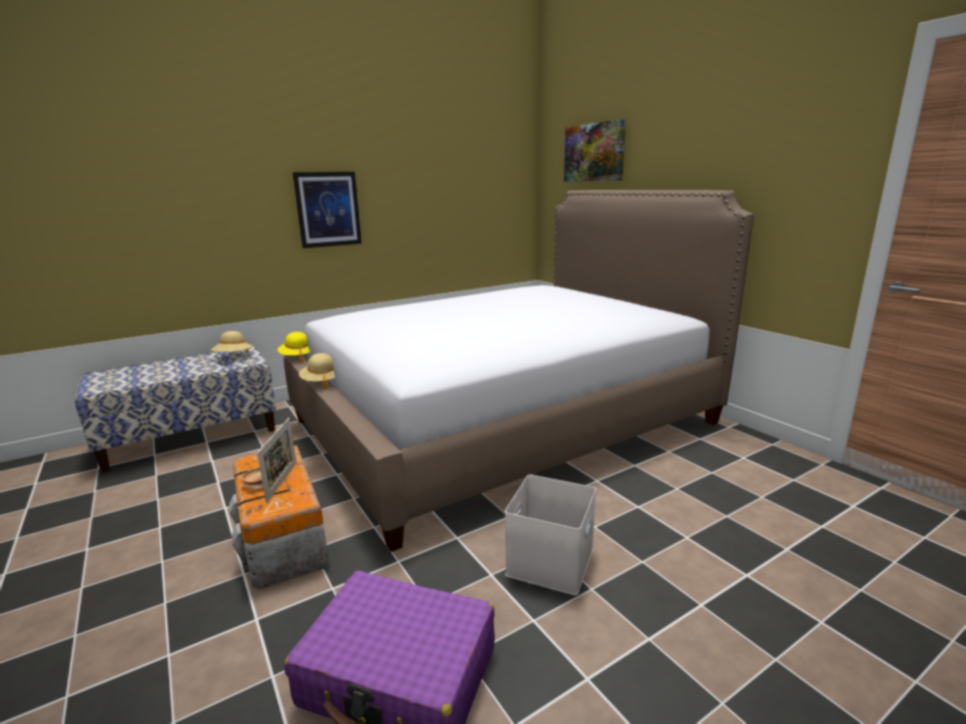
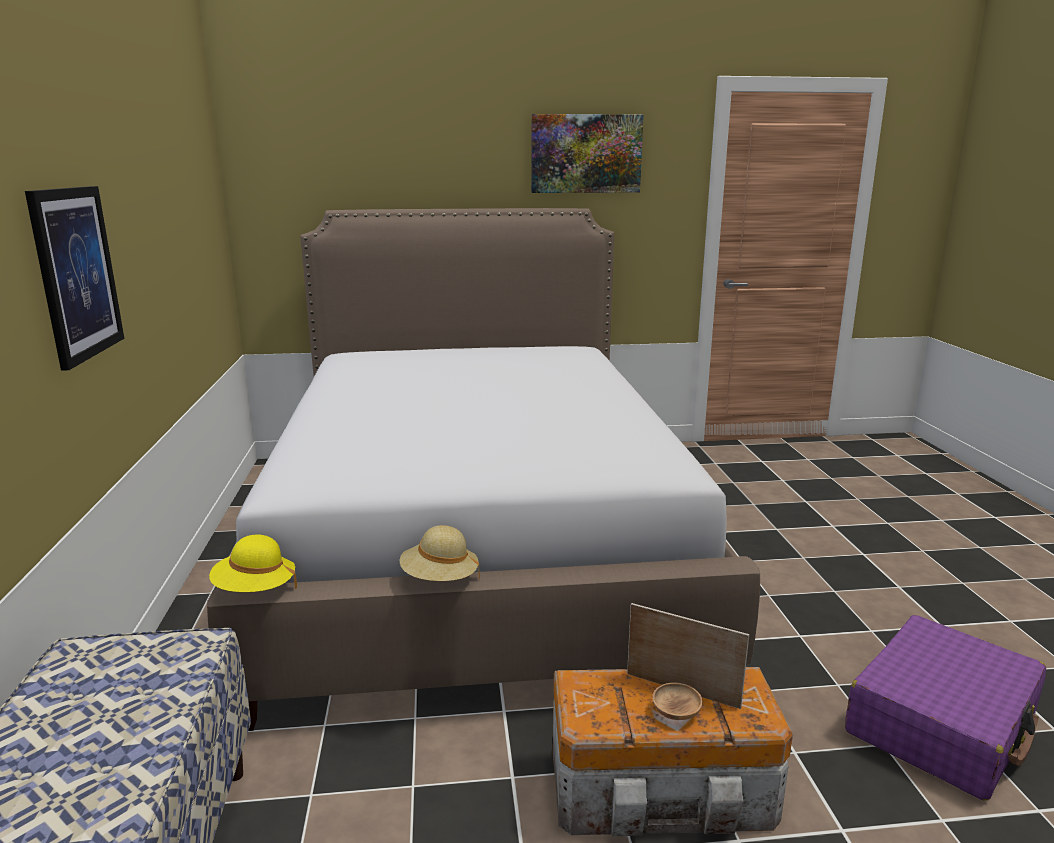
camera: 65 degrees left, 0 degrees up
(233, 356) = (111, 669): beige hat -> none
(551, 563) = (791, 598): white storage box -> none
(594, 152) = (354, 156): picture -> picture (586, 154)

